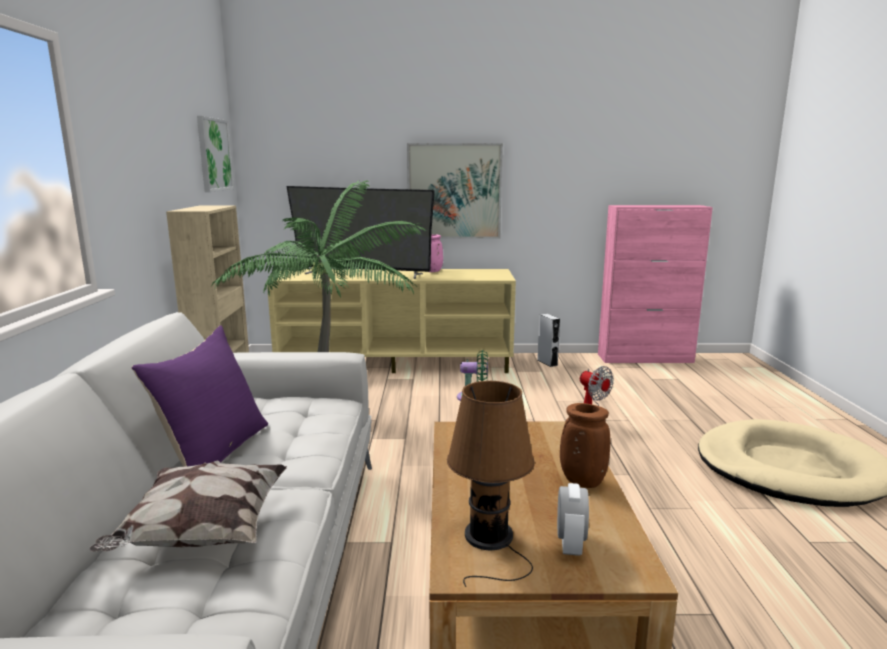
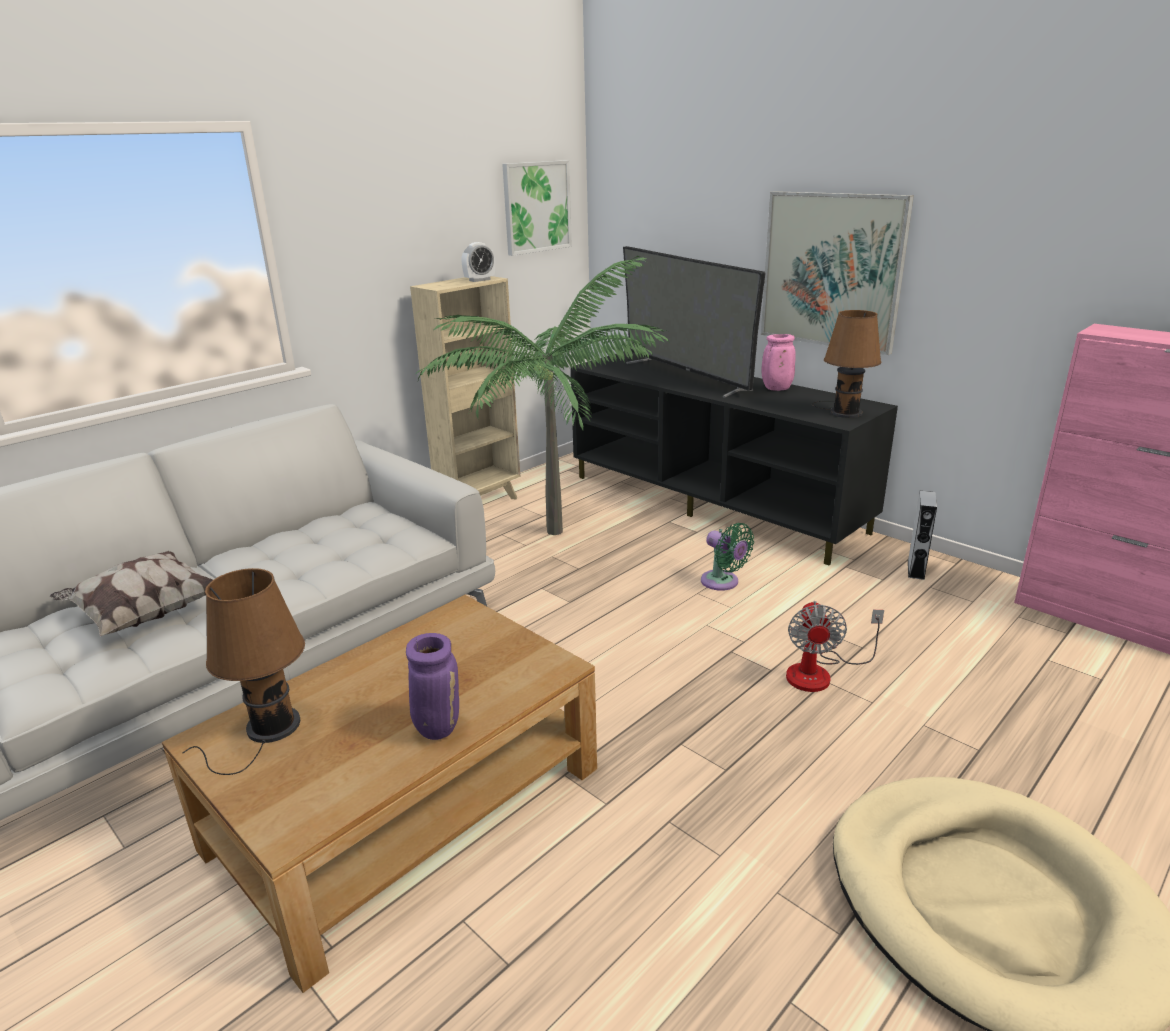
camera: 45 degrees right, 10 degrees up
(215, 452) = (265, 550): purple pillow -> none
(396, 363) = (714, 503): beige tv stand -> black tv stand
(492, 274) = (843, 412): none -> brown table lamp
(570, 544) = (301, 774): alarm clock -> alarm clock (479, 280)
(581, 481) = (437, 726): brown vase -> purple vase

